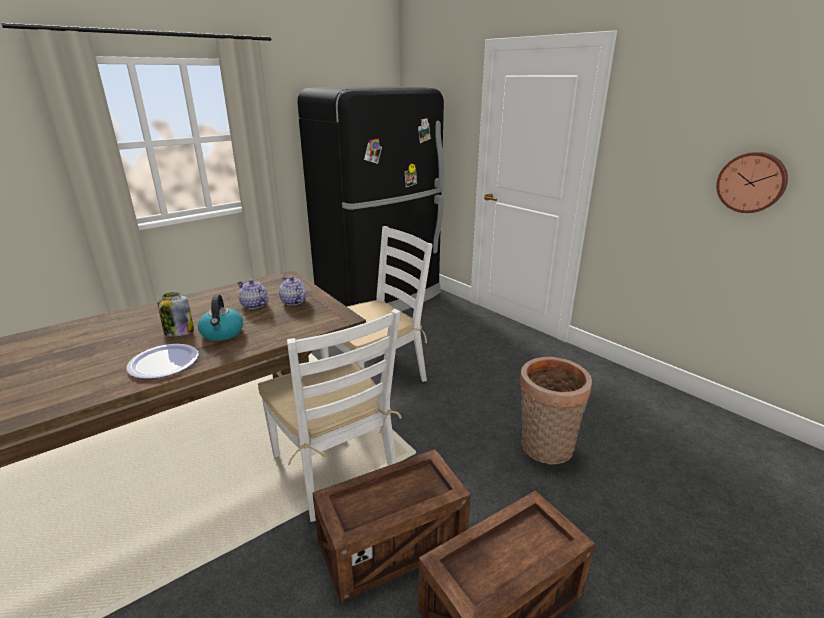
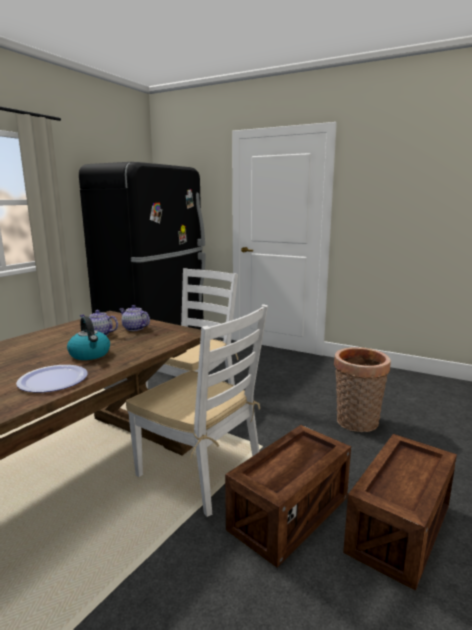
camera: 20 degrees left, 10 degrees down
(178, 331) = (43, 359): jar -> none
(751, 182) = (443, 214): wall clock -> none

